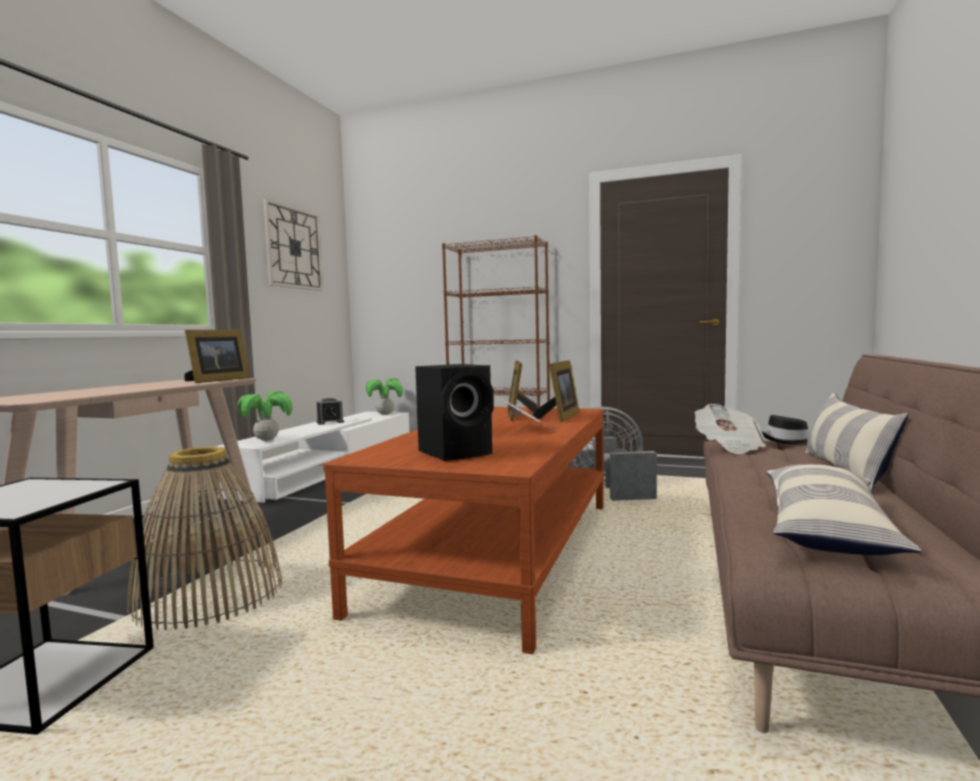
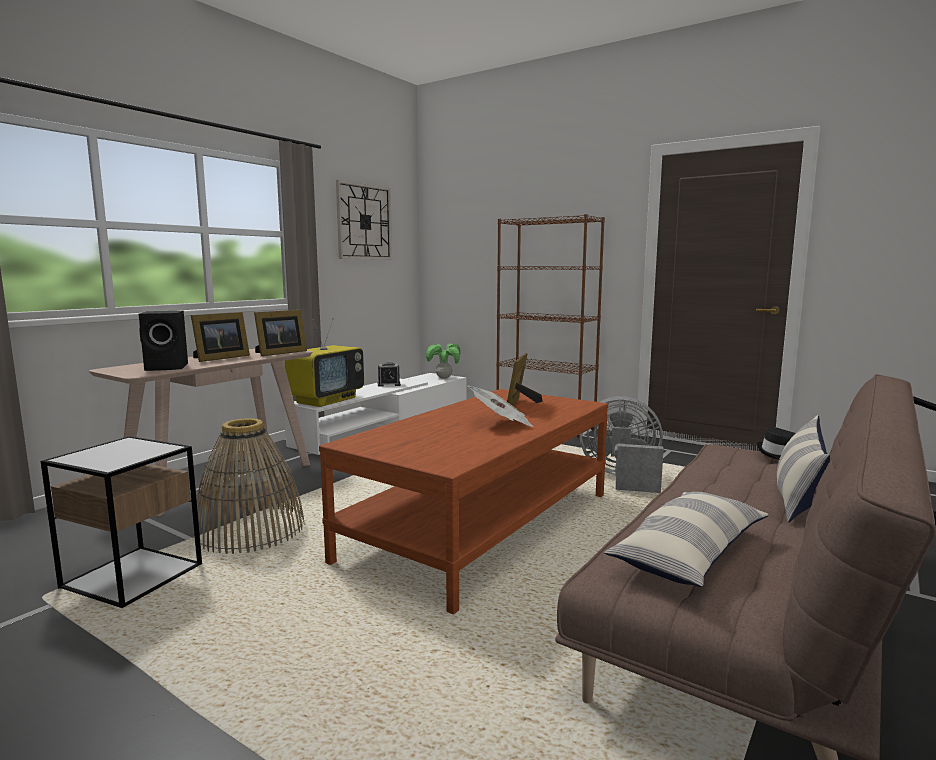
camera: 15 degrees right, 5 degrees up
(266, 439) = (326, 400): potted plant -> television
(457, 452) = (424, 446): black speaker -> black speaker (168, 367)
(560, 417) = (554, 411): picture frame -> picture frame (219, 358)
(728, 446) = (713, 455): newspaper -> none

